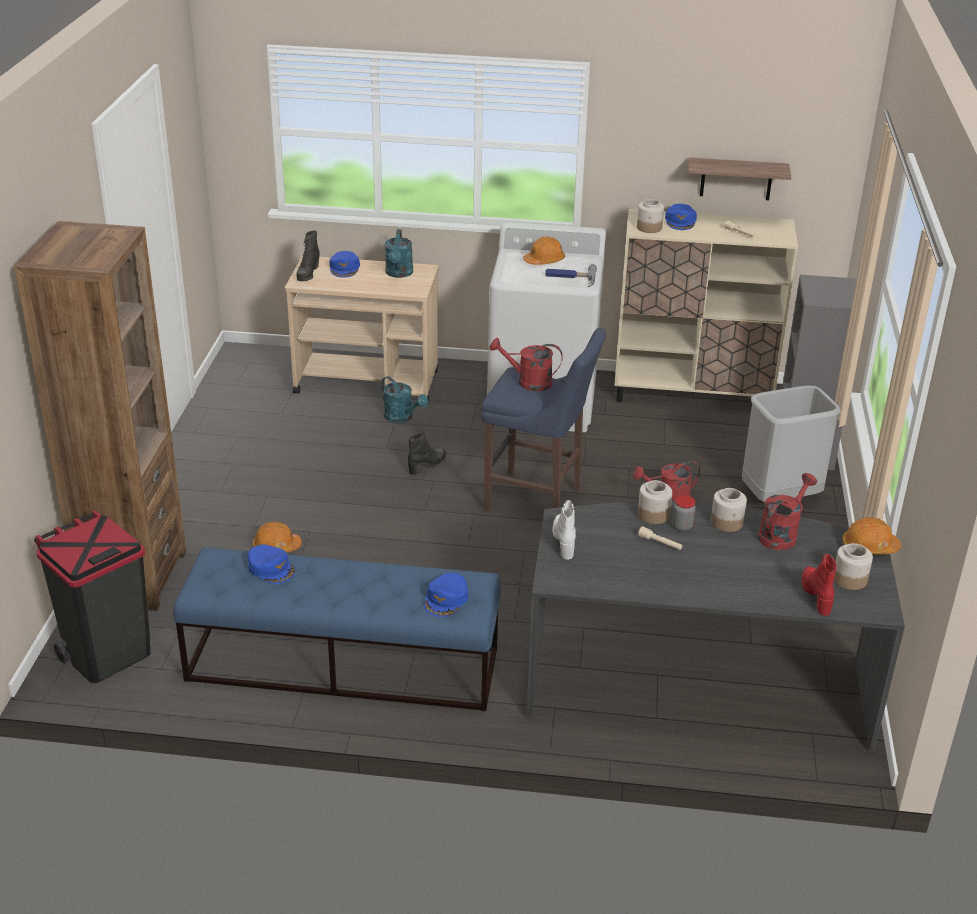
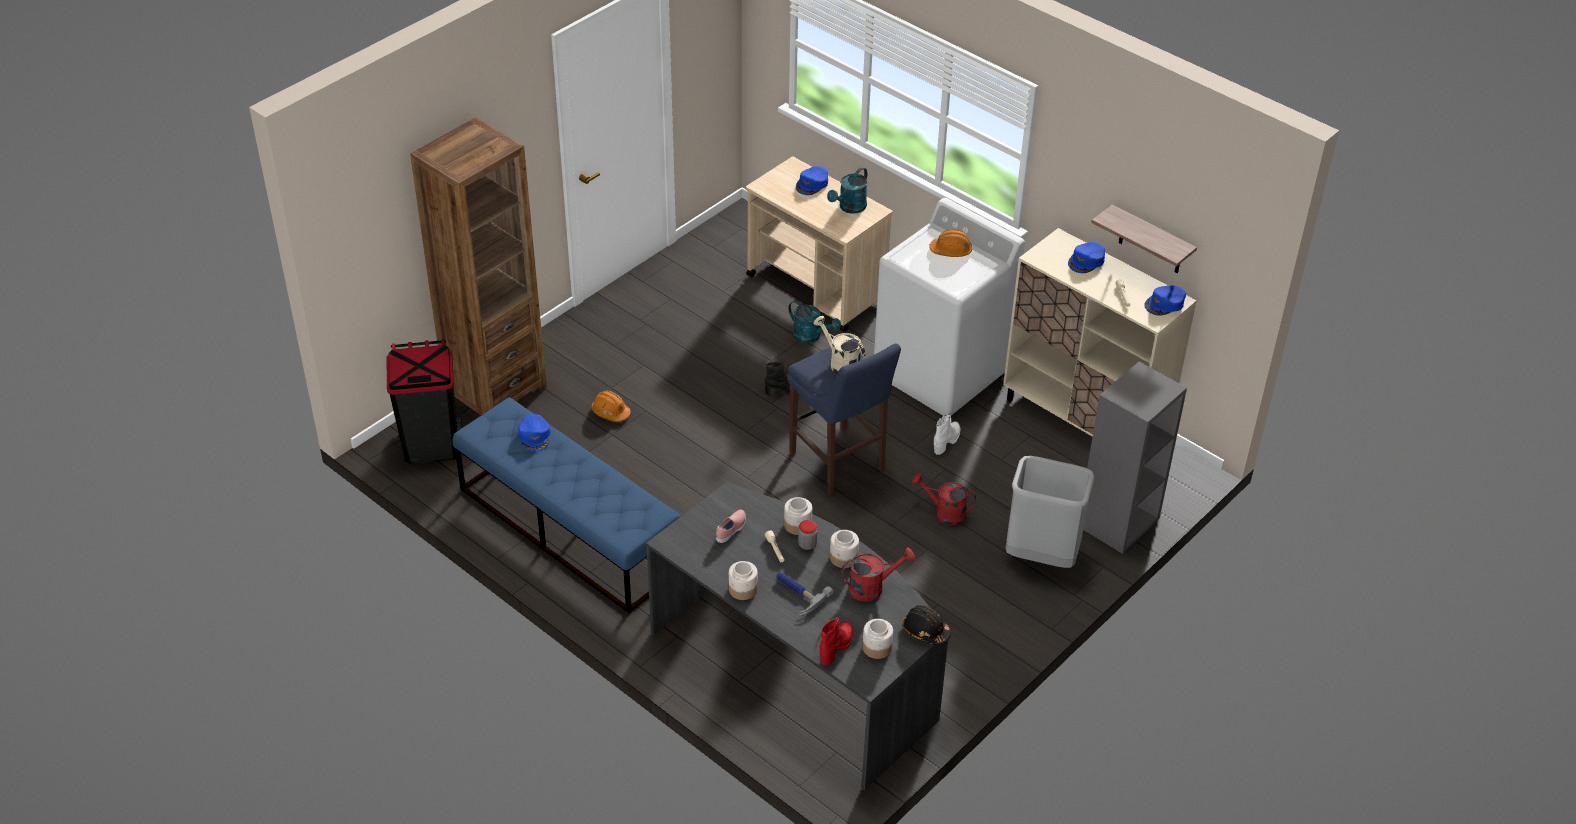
camera: 35 degrees right, 10 degrees up
(308, 274) = (777, 179): black boot -> none
(402, 417) = (811, 336): turquoise watering can -> turquoise watering can turned 45 degrees counterclockwise
(446, 599) = (623, 518): blue cap -> blue cap (1165, 304)
(528, 382) = (840, 363): red watering can -> beige watering can
(564, 541) = (710, 515): white boot -> white boot (947, 441)
(570, 278) = (951, 279): hammer -> hammer (797, 593)
(600, 545) = (731, 530): none -> pink shoe
(649, 228) = (1048, 258): jar -> jar (743, 589)
(869, 547) = (925, 631): orange hard hat -> black hard hat

